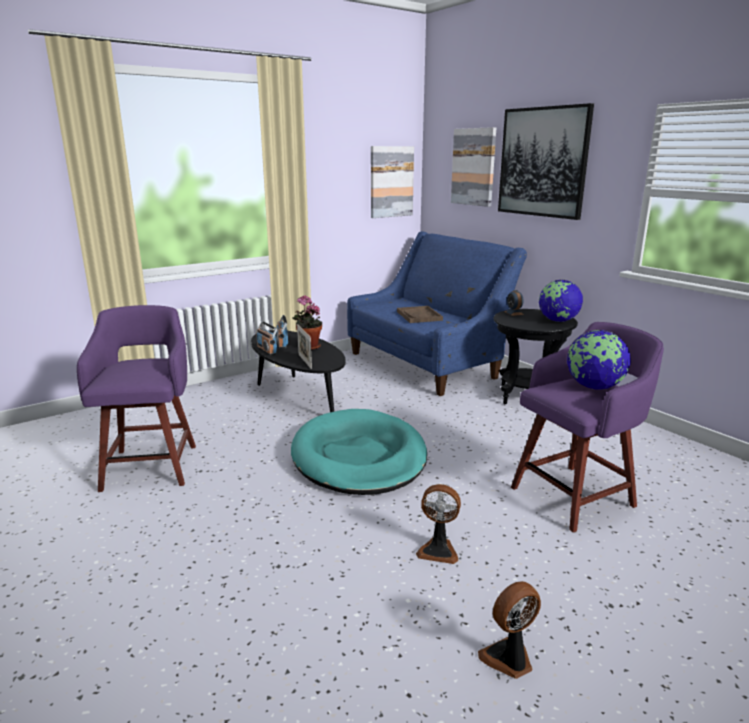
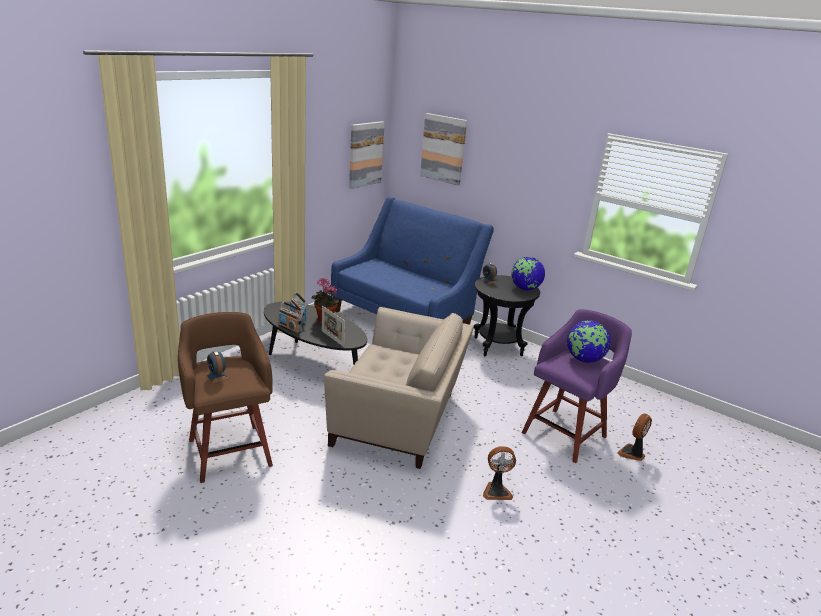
camera: 20 degrees left, 5 degrees up
(122, 370) = (217, 376): none -> alarm clock
(151, 465) = (230, 450): purple stool -> brown stool
(359, 457) = (399, 420): turquoise dog bed -> beige armchair
(419, 316) = (404, 282): brown tray -> none
(509, 659) = (573, 559): fan -> fan (632, 454)
(543, 162) = (510, 157): picture -> none

